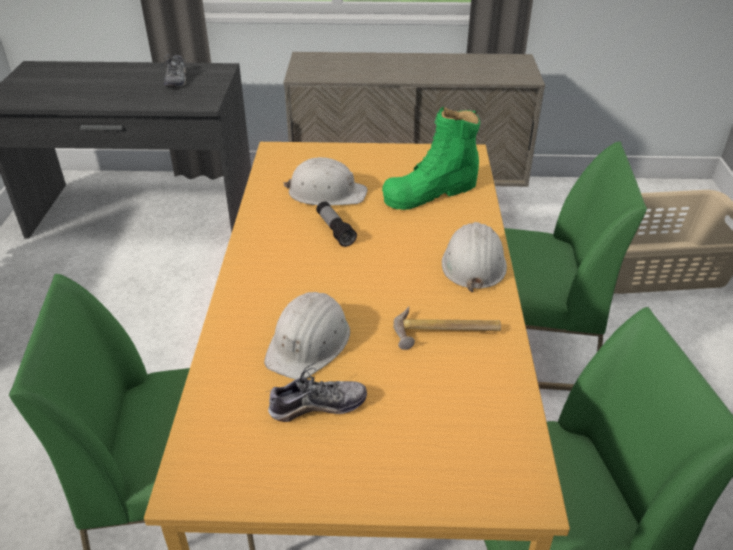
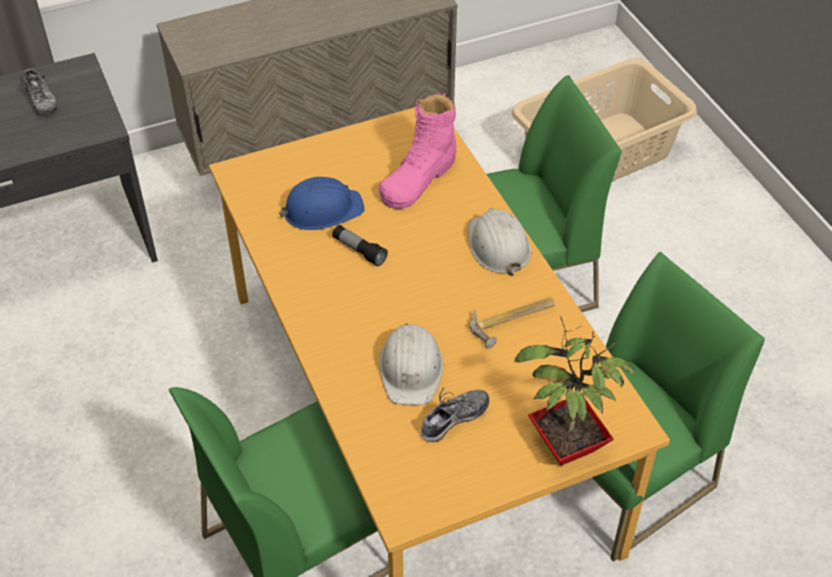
camera: 25 degrees left, 10 degrees up
(326, 193) = (322, 210): white hard hat -> blue hard hat
(424, 484) = (564, 447): none -> potted plant
(431, 192) = (418, 178): green boot -> pink boot

